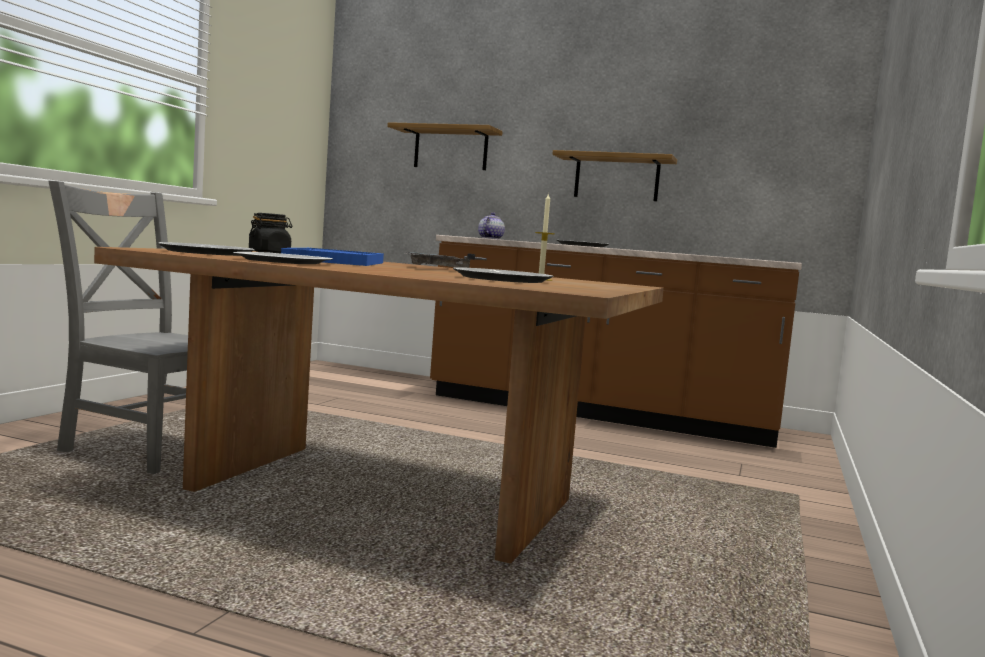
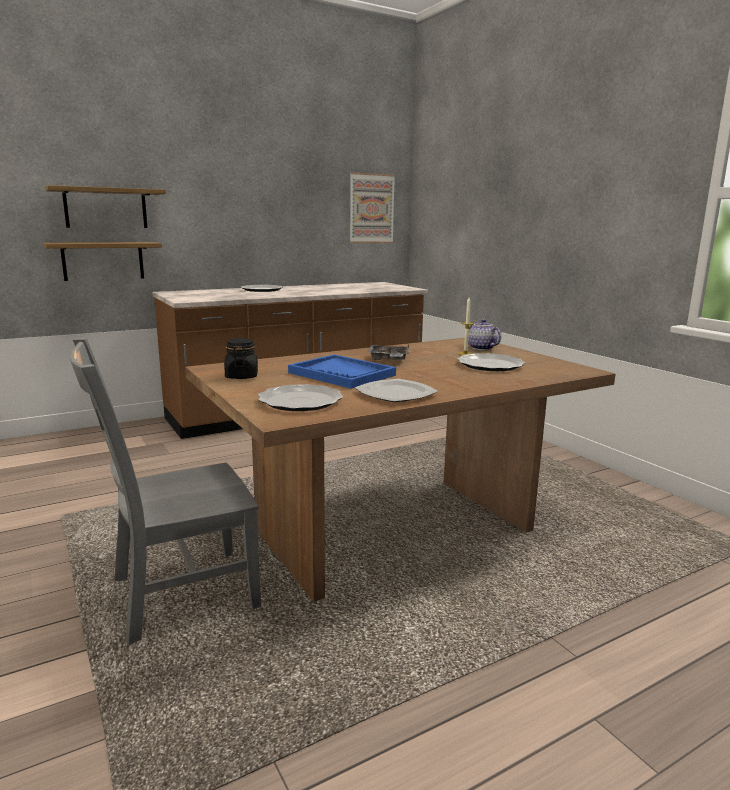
camera: 50 degrees left, 10 degrees up
(490, 238) = (194, 295): teapot -> teapot (480, 348)
(616, 178) = (263, 230): shelf -> shelf (103, 261)
(789, 154) = (371, 208): none -> picture

